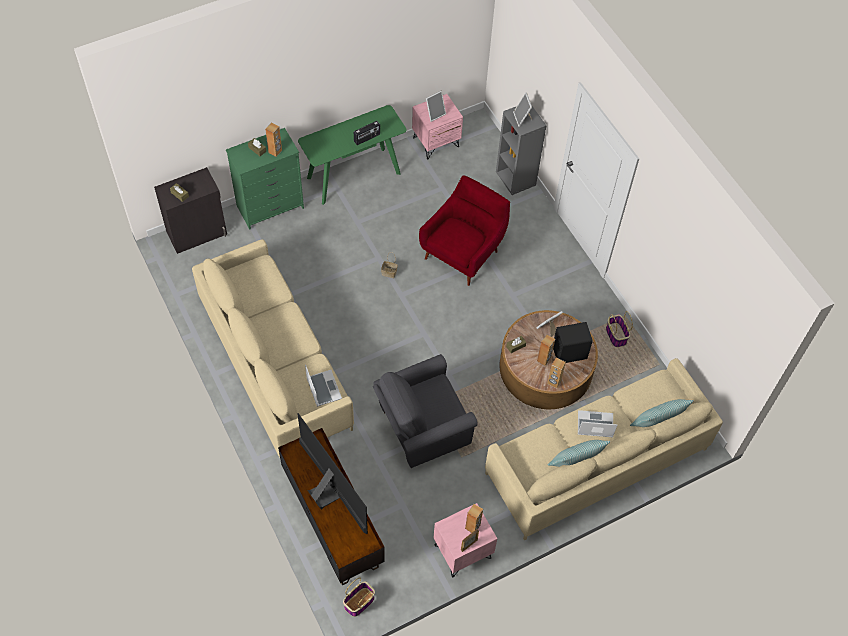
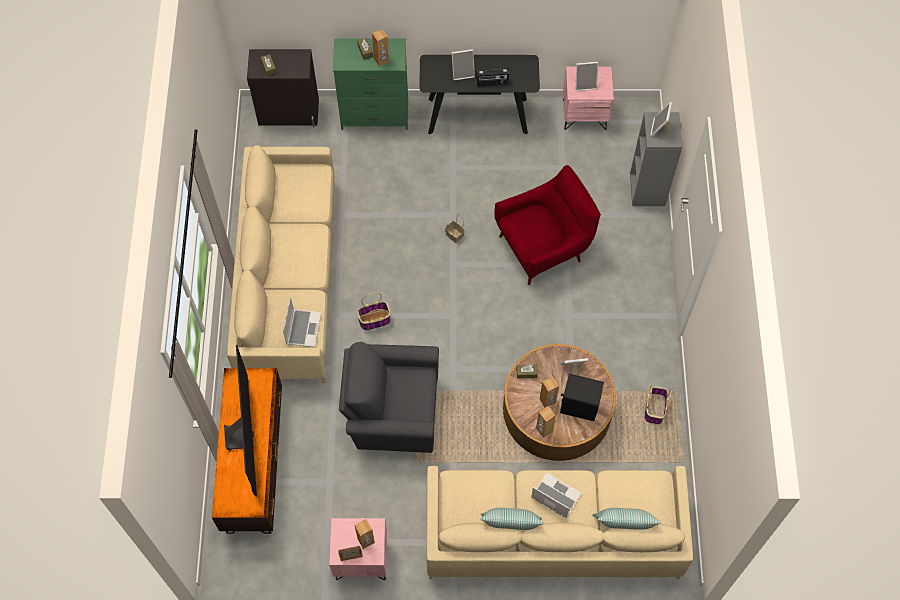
camera: 30 degrees right, 5 degrees up
(339, 139) = (463, 72): none -> picture frame
(353, 175) = (478, 115): green console table -> black console table
(359, 603) = (232, 559): basket -> basket (374, 320)

